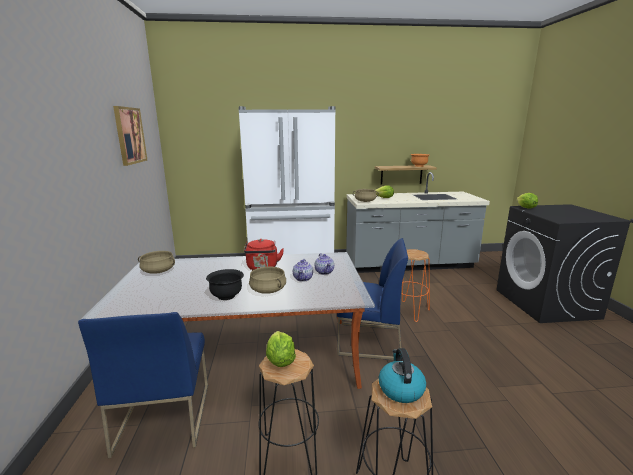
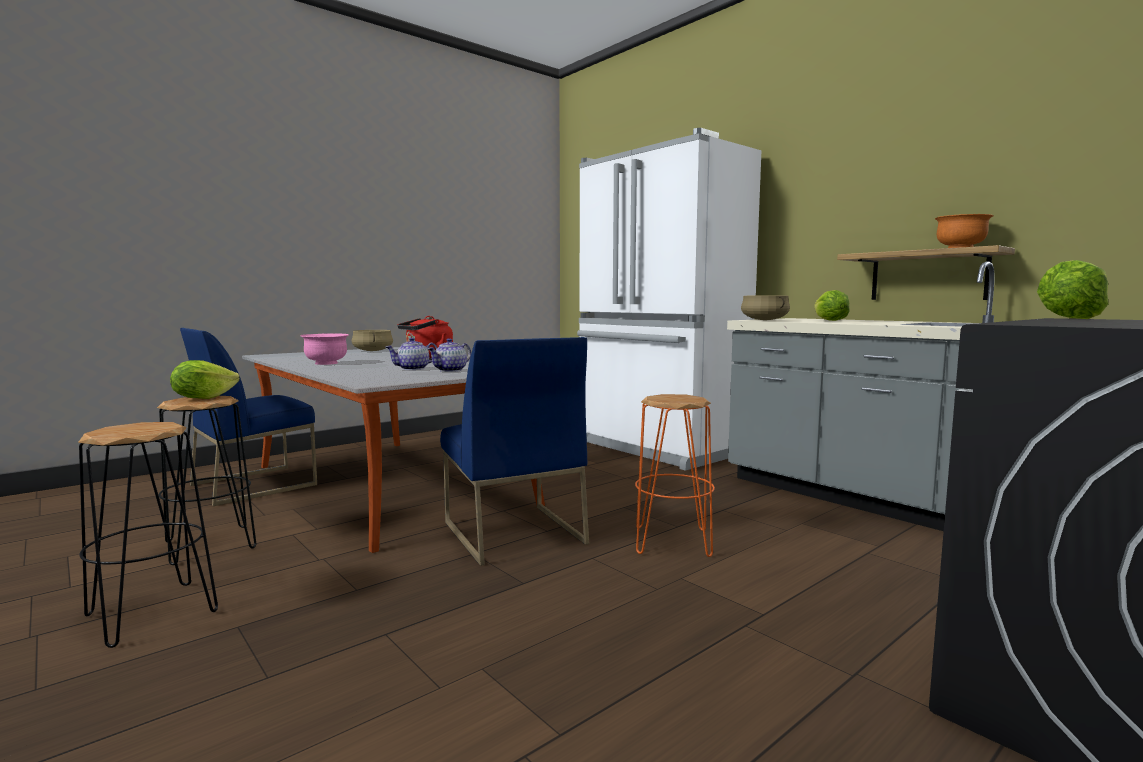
camera: 55 degrees right, 10 degrees down
(129, 135) = (469, 212): picture -> none
(226, 296) = (326, 363): black bowl -> pink bowl
(267, 290) = (358, 367): beige cooking pot -> none
(400, 389) = (140, 428): kettle -> none

